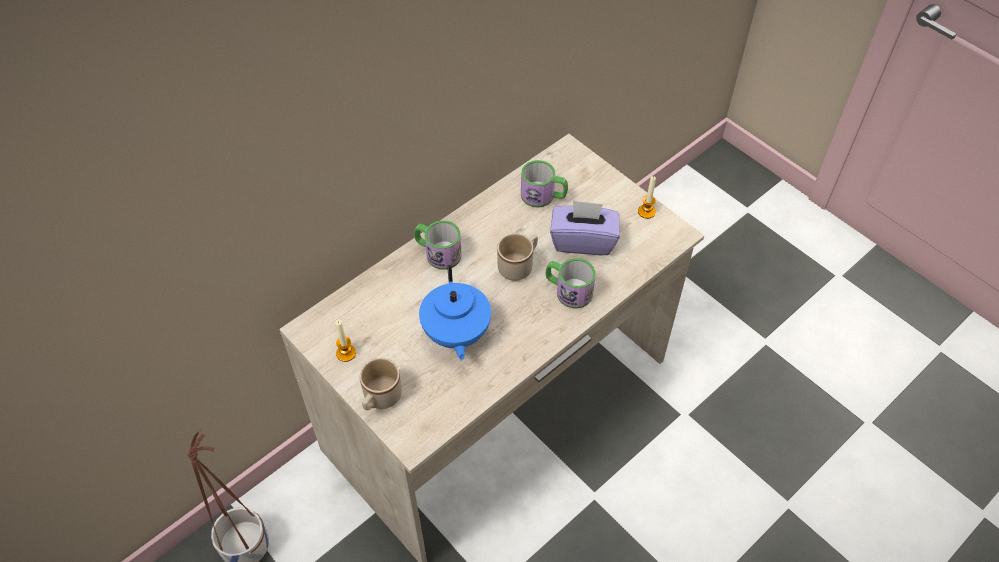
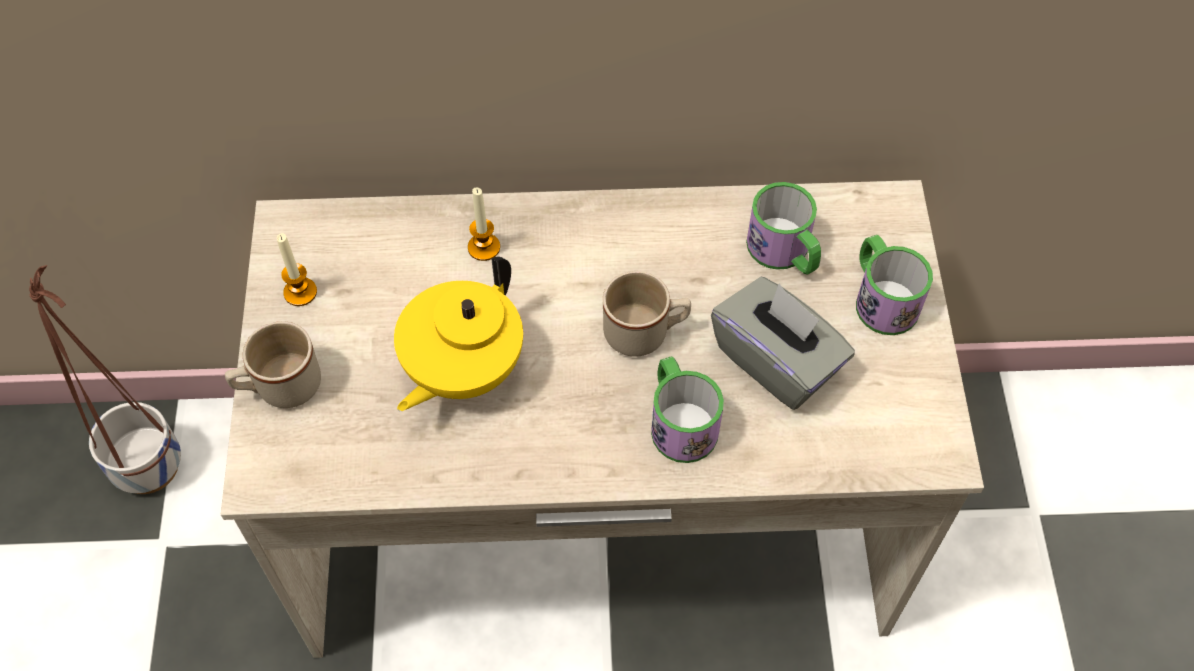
camera: 40 degrees right, 5 degrees up
(438, 253) = (551, 235): mug -> mug (881, 298)
(455, 334) = (461, 369): blue teapot -> yellow teapot
(583, 241) = (777, 361): purple tissue box -> grey tissue box
(646, 212) = (923, 384): candle -> candle (484, 247)

